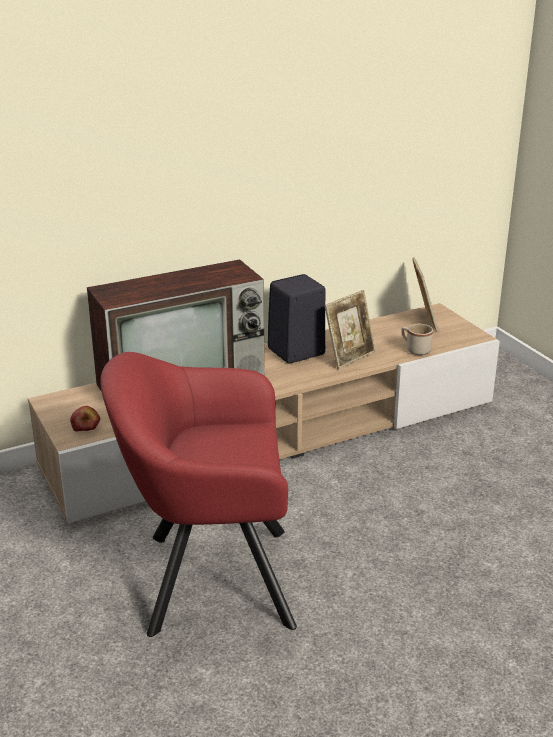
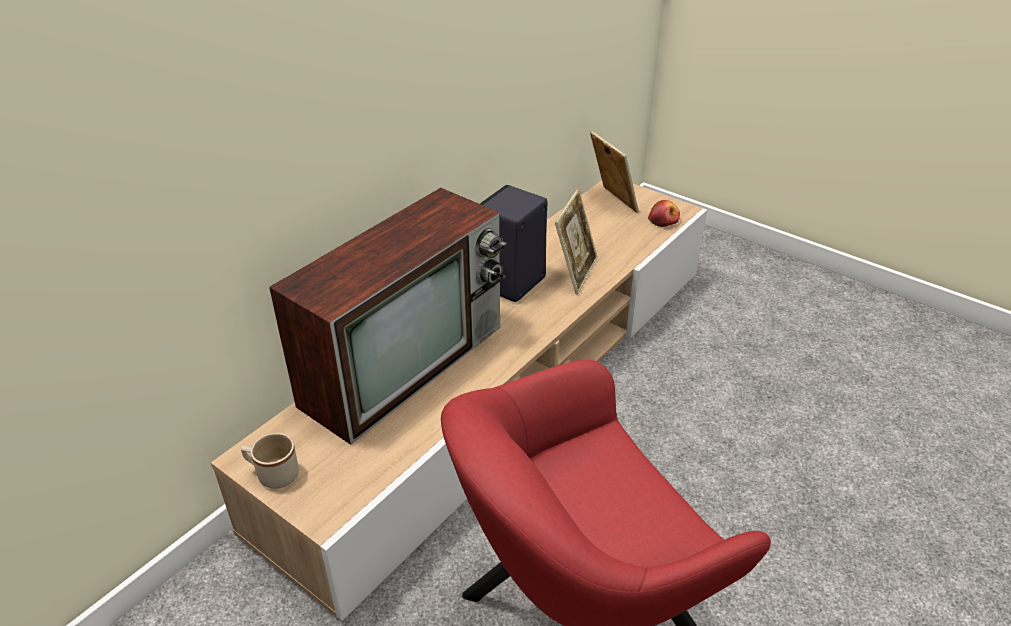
camera: 25 degrees left, 10 degrees up
(86, 426) = (331, 486): apple -> apple (663, 220)
(415, 349) = (635, 244): beige mug -> beige mug (273, 474)

